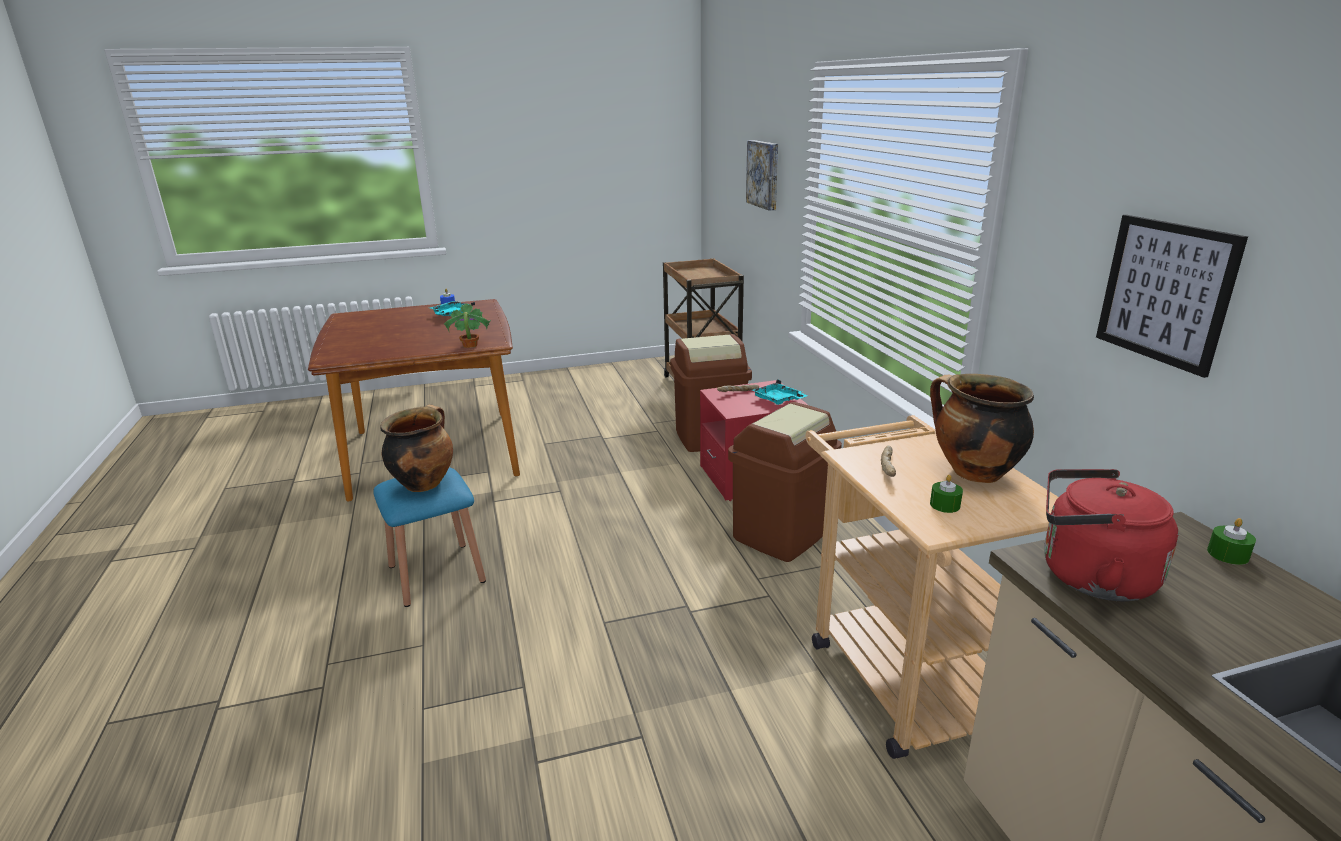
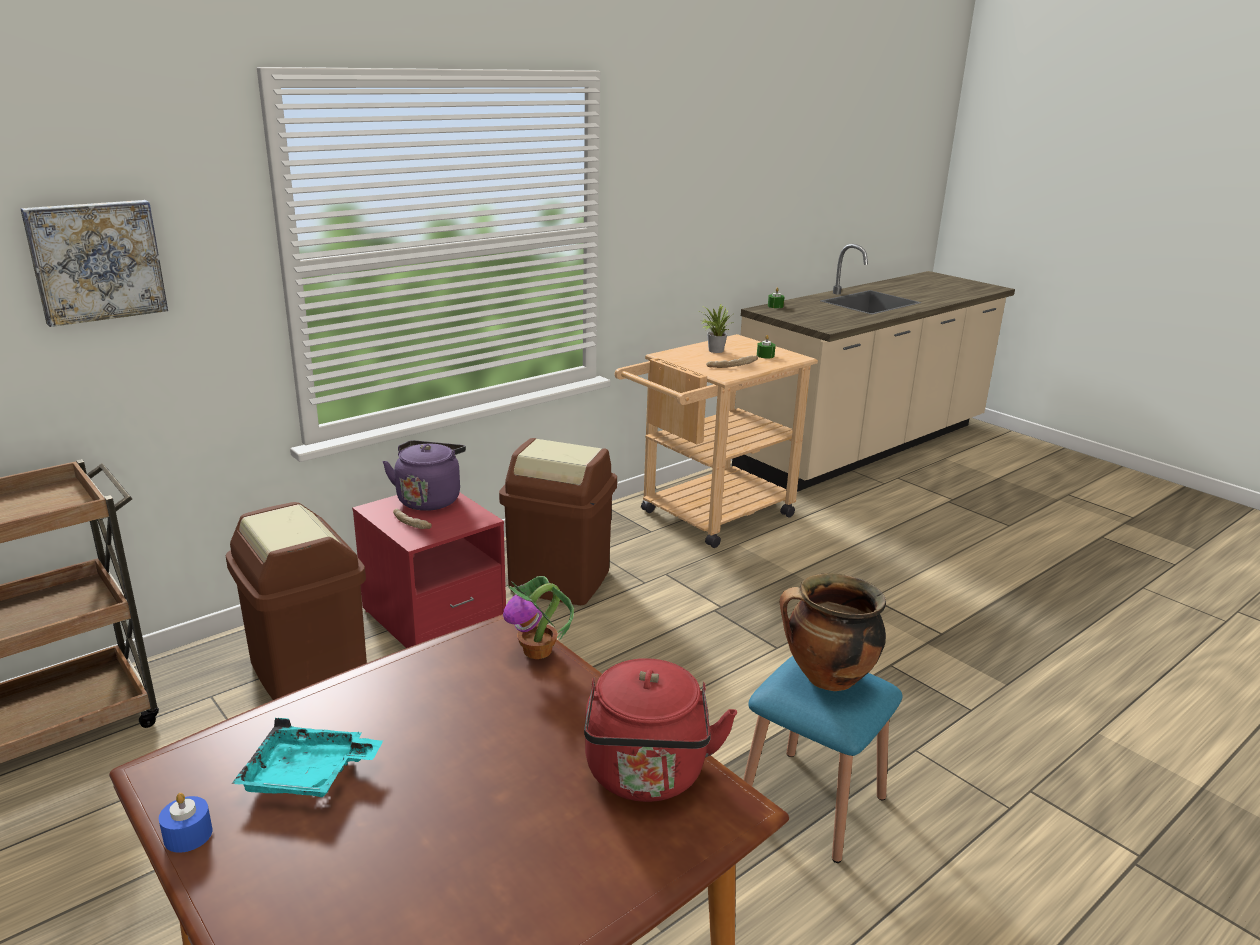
camera: 115 degrees left, 0 degrees up
(778, 400) = (429, 499): turquoise tray -> purple kettle
(973, 473) = (713, 350): cooking pot -> potted plant
(1089, 576) = (828, 322): red kettle -> red kettle (646, 777)
(1165, 292) = (708, 207): picture -> none

